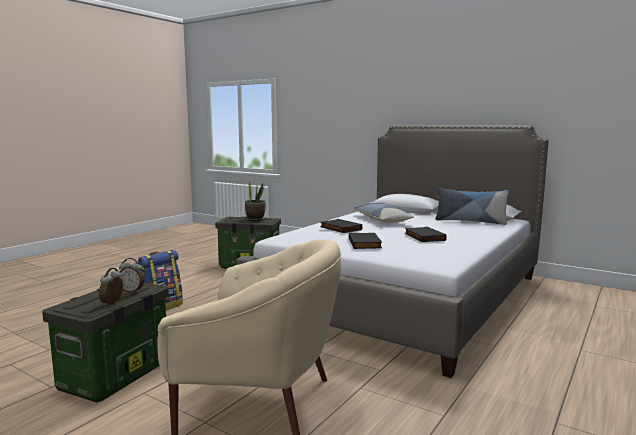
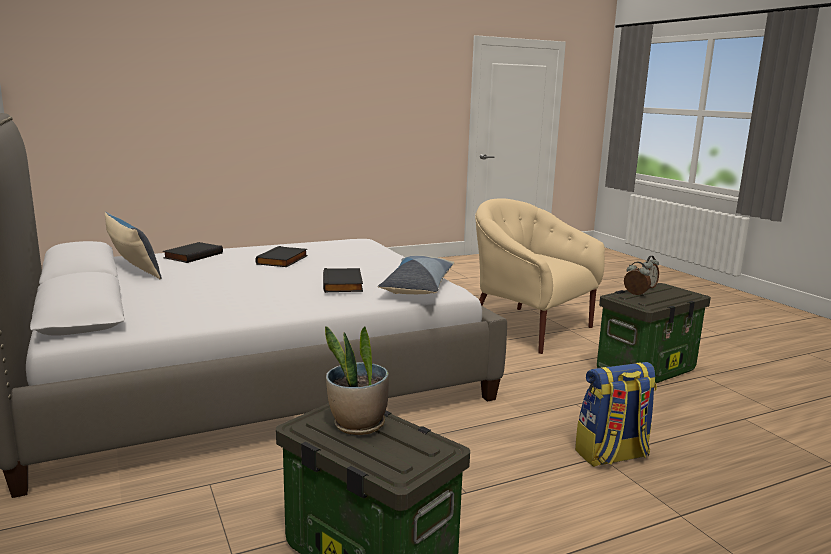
camera: 150 degrees left, 5 degrees up
(365, 243) = (366, 264): black book -> black book (193, 255)
(382, 220) = (227, 294): pillow -> pillow (417, 287)

